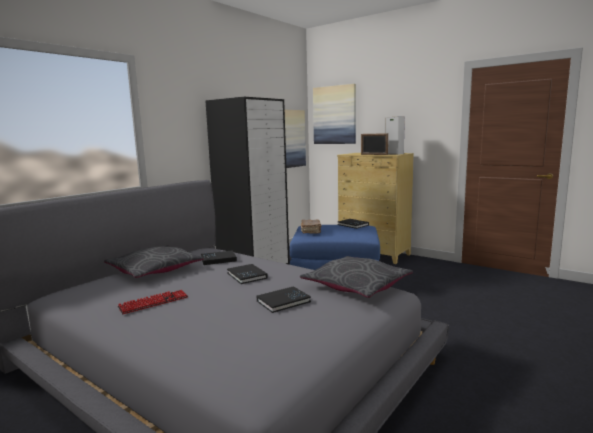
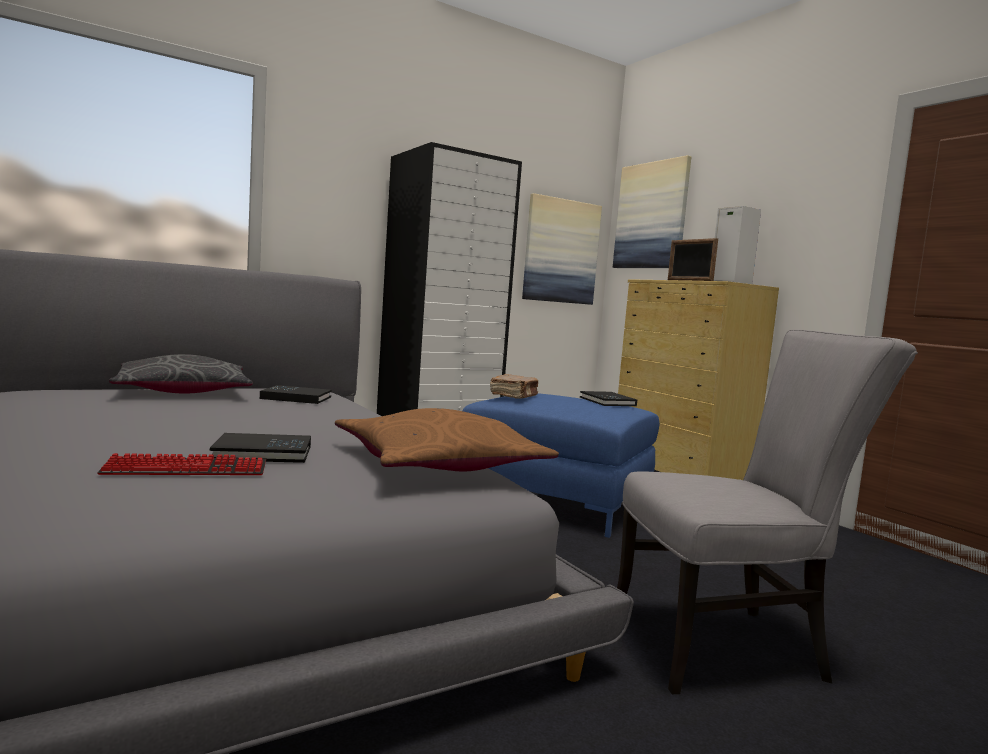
camera: 20 degrees right, 5 degrees down
(153, 303) = (84, 416): keyboard -> keyboard (186, 470)
(247, 275) = (288, 418): black book -> none
(356, 286) = (438, 464): grey pillow -> brown pillow
(467, 331) = (728, 645): none -> grey chair

